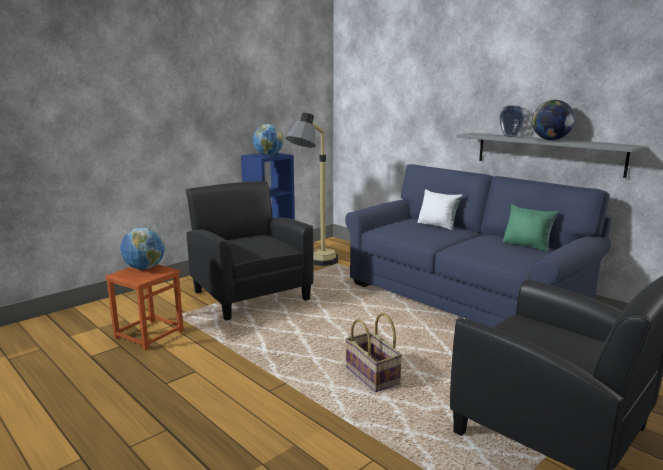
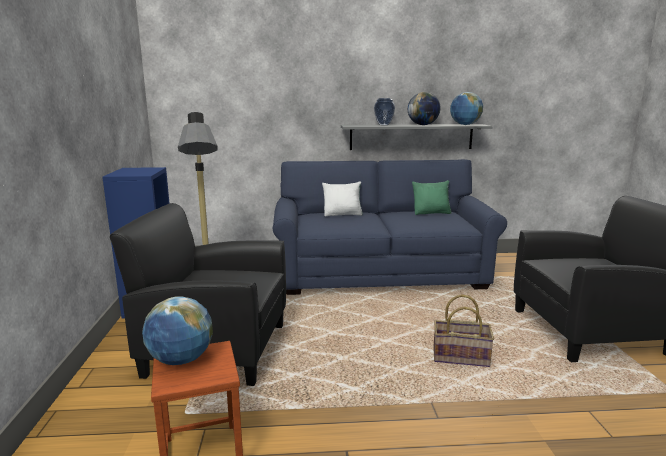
camera: 50 degrees left, 0 degrees up
(268, 155) = (142, 171): globe -> globe (465, 125)

